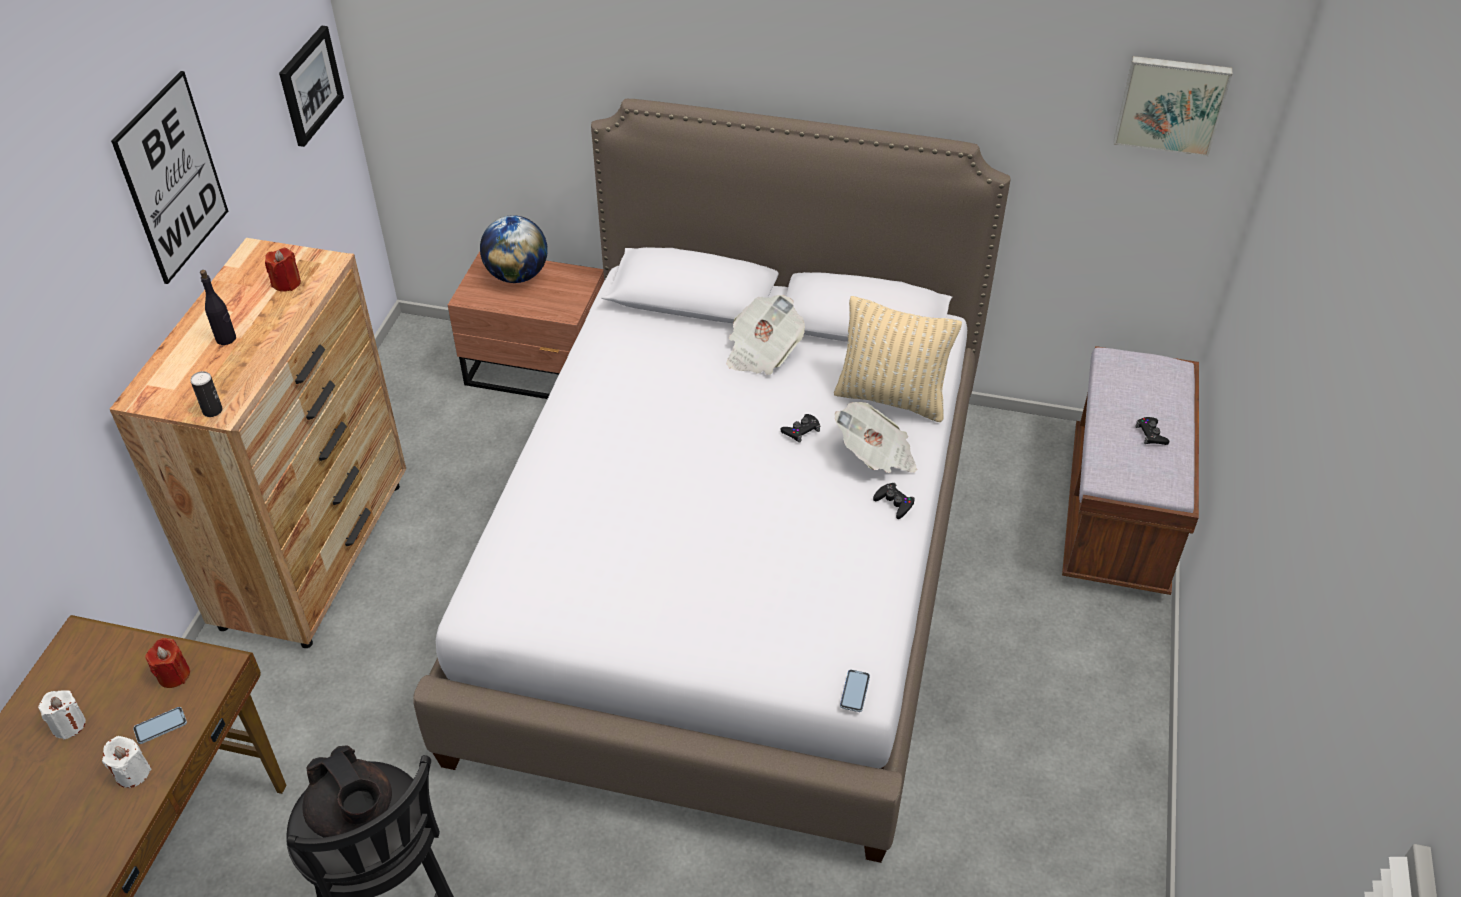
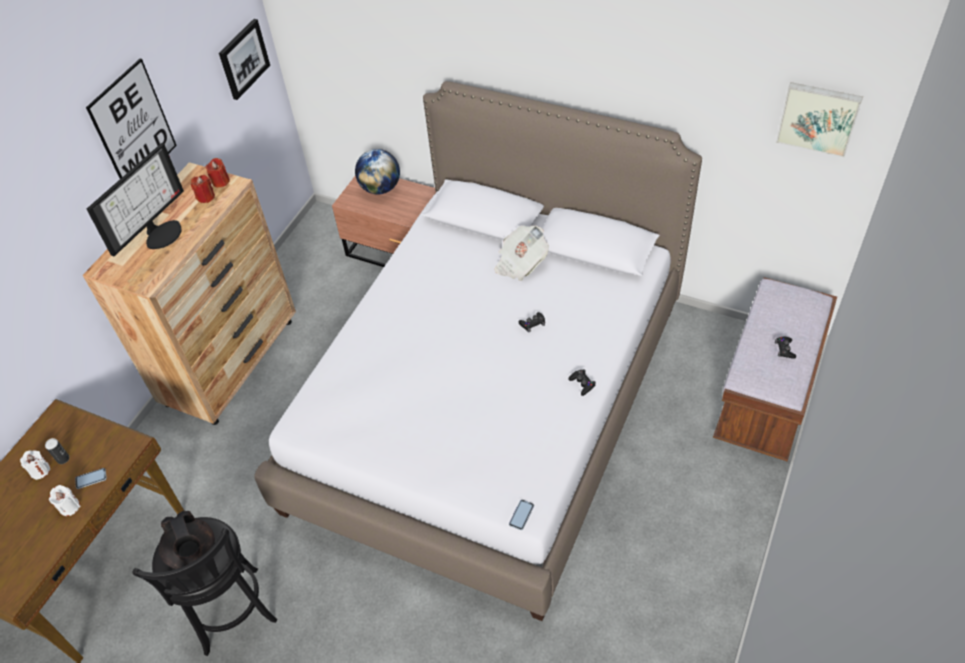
camera: 15 degrees right, 5 degrees up
(174, 675) = (105, 446): red candle -> red candle (221, 181)
(212, 410) = (141, 282): can -> can (63, 459)
(226, 339) = (161, 233): black bottle -> monitor
(875, 456) = (578, 347): newspaper -> none
(891, 398) = (600, 306): beige pillow -> none

